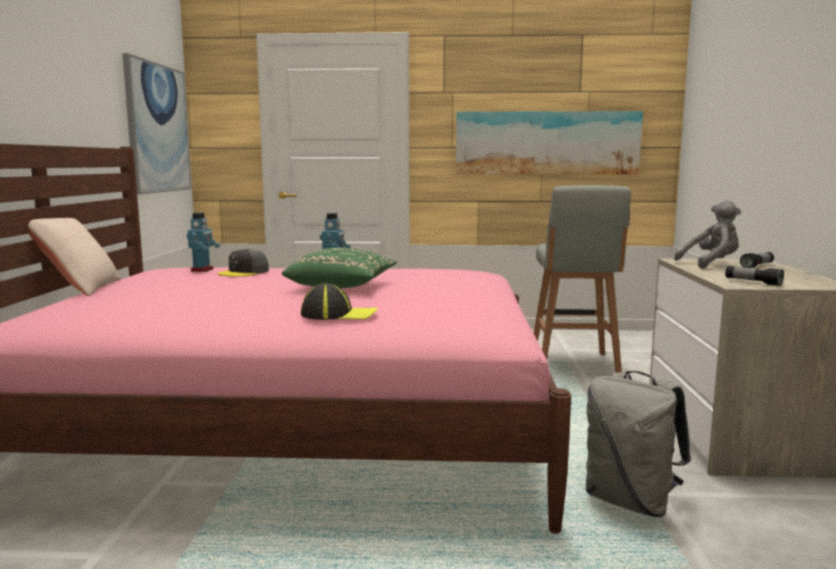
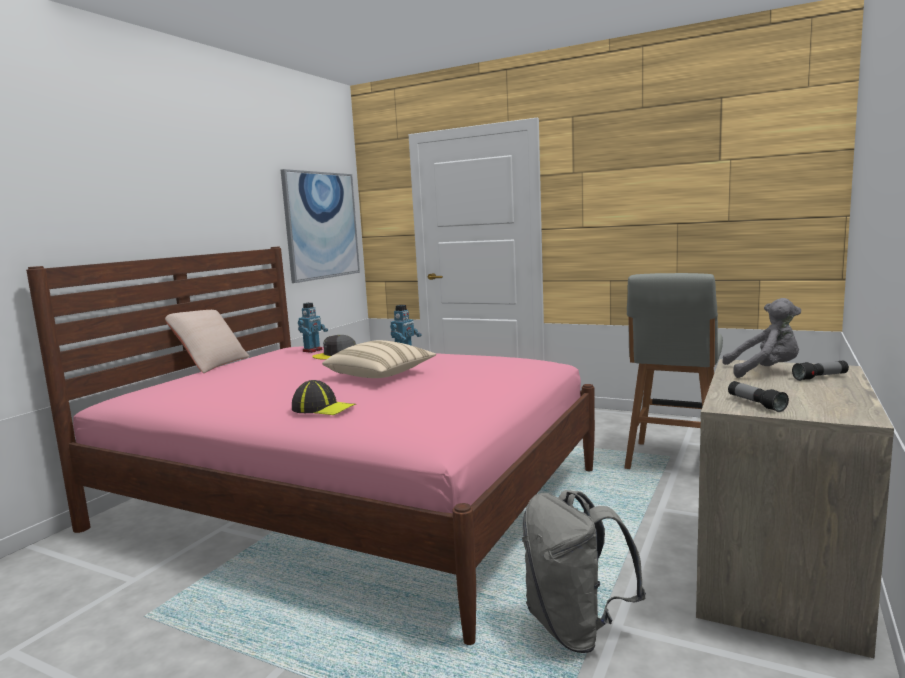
camera: 25 degrees right, 0 degrees up
(342, 286) = (380, 376): green pillow -> beige pillow
(546, 143) = (681, 218): picture -> none

